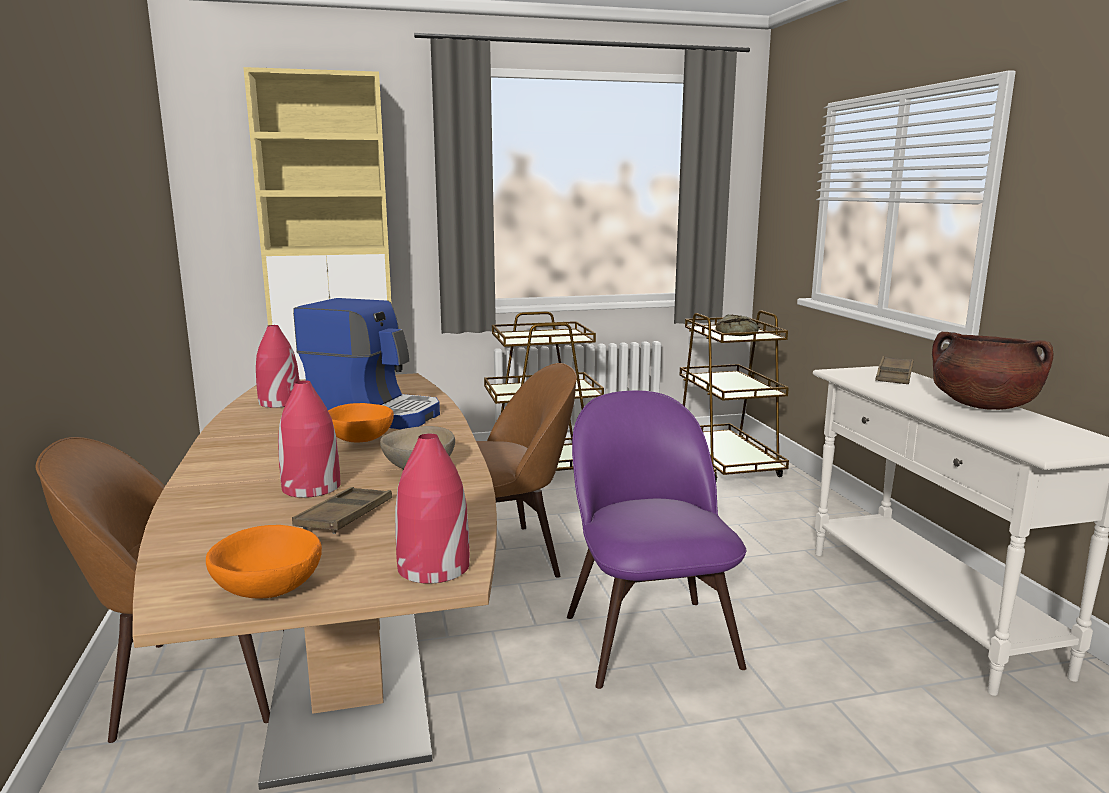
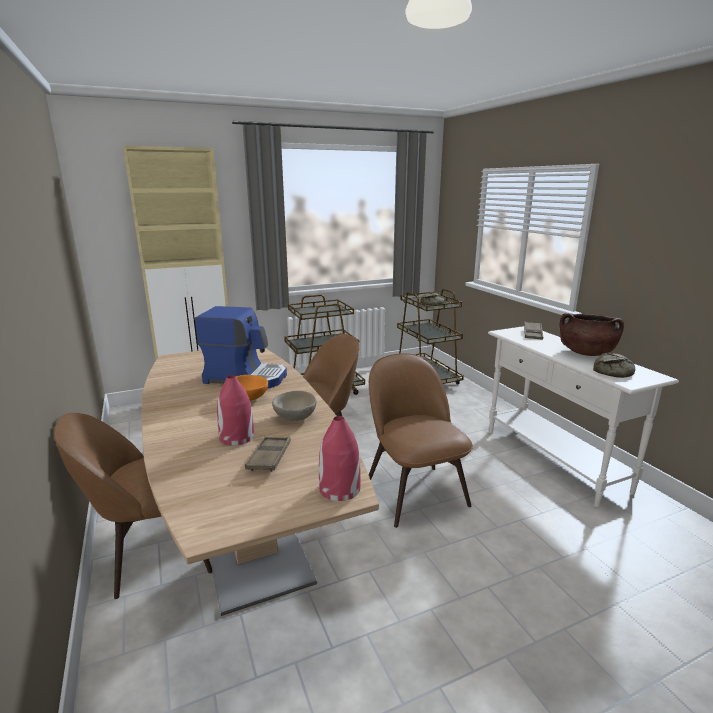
camera: 10 degrees left, 5 degrees up
(267, 590) = (251, 516): orange bowl -> none
(279, 402) = (180, 372): red vase -> none
(648, 636) = (414, 492): purple chair -> brown chair
(1026, 433) = (614, 371): none -> bread

